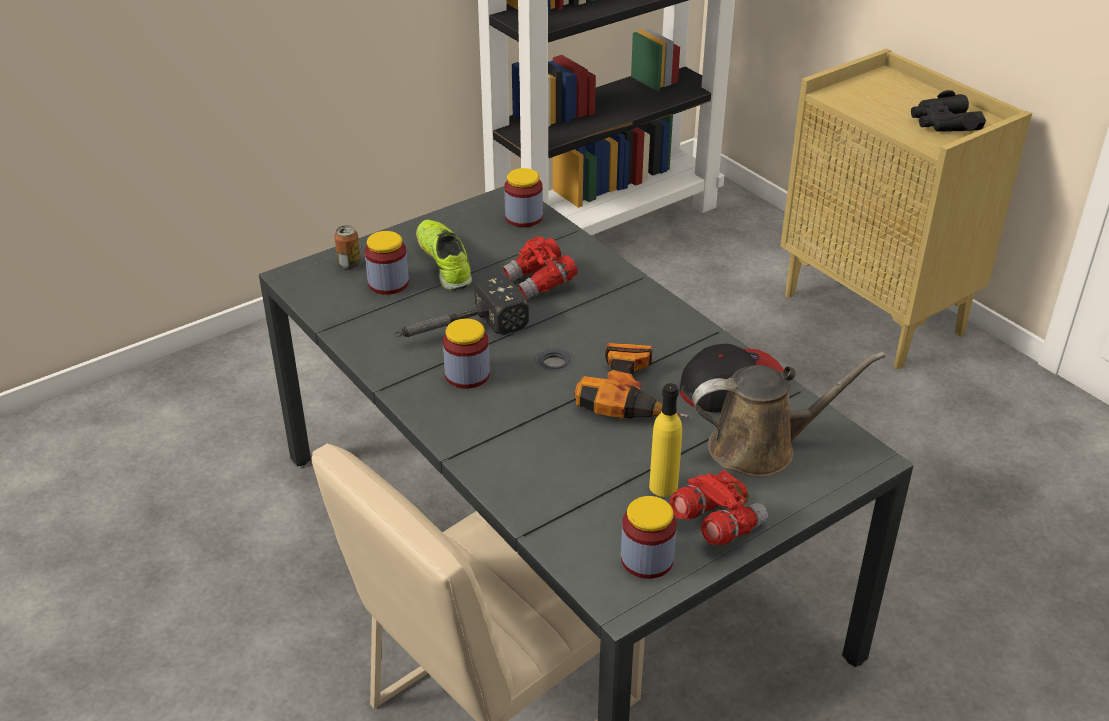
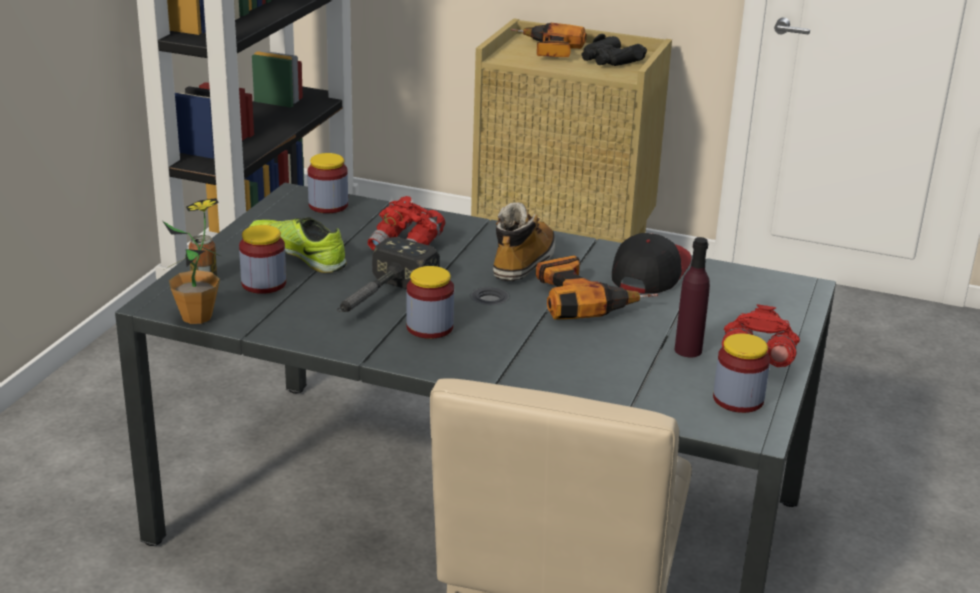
camera: 35 degrees left, 10 degrees down
(307, 299) = (197, 317): none -> potted plant
(621, 334) = (523, 262): none -> boot
(663, 486) = (688, 350): yellow bottle -> purple bottle
(761, 447) = (724, 303): brown watering can -> none
(890, 95) = (547, 51): none -> power drill

